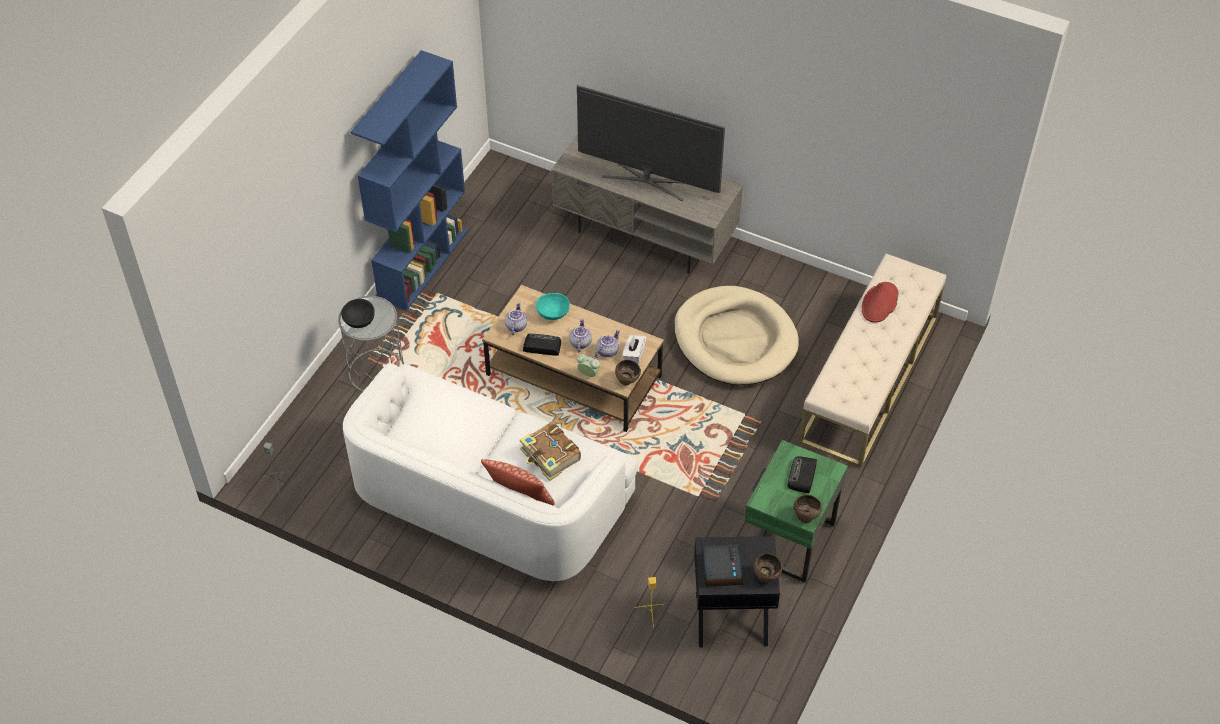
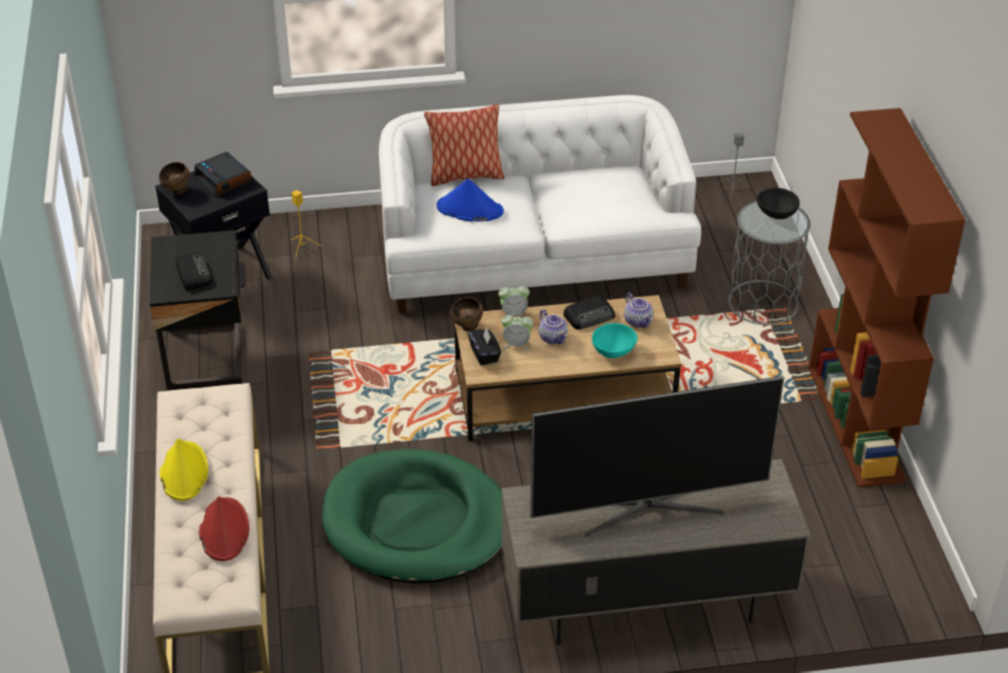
camera: 145 degrees right, 10 degrees down
(423, 263) = (856, 424): blue bookcase -> brown bookcase
(550, 456) = (469, 209): book -> blue hat
(607, 351) = (517, 344): teapot -> alarm clock
(634, 354) = (484, 354): white tissue box -> black tissue box
(735, 340) = (416, 523): beige dog bed -> green dog bed
(788, 541) = (208, 356): green nightstand -> black nightstand
(805, 516) = (167, 245): brown bowl -> none
(883, 352) = (184, 472): none -> yellow hat

